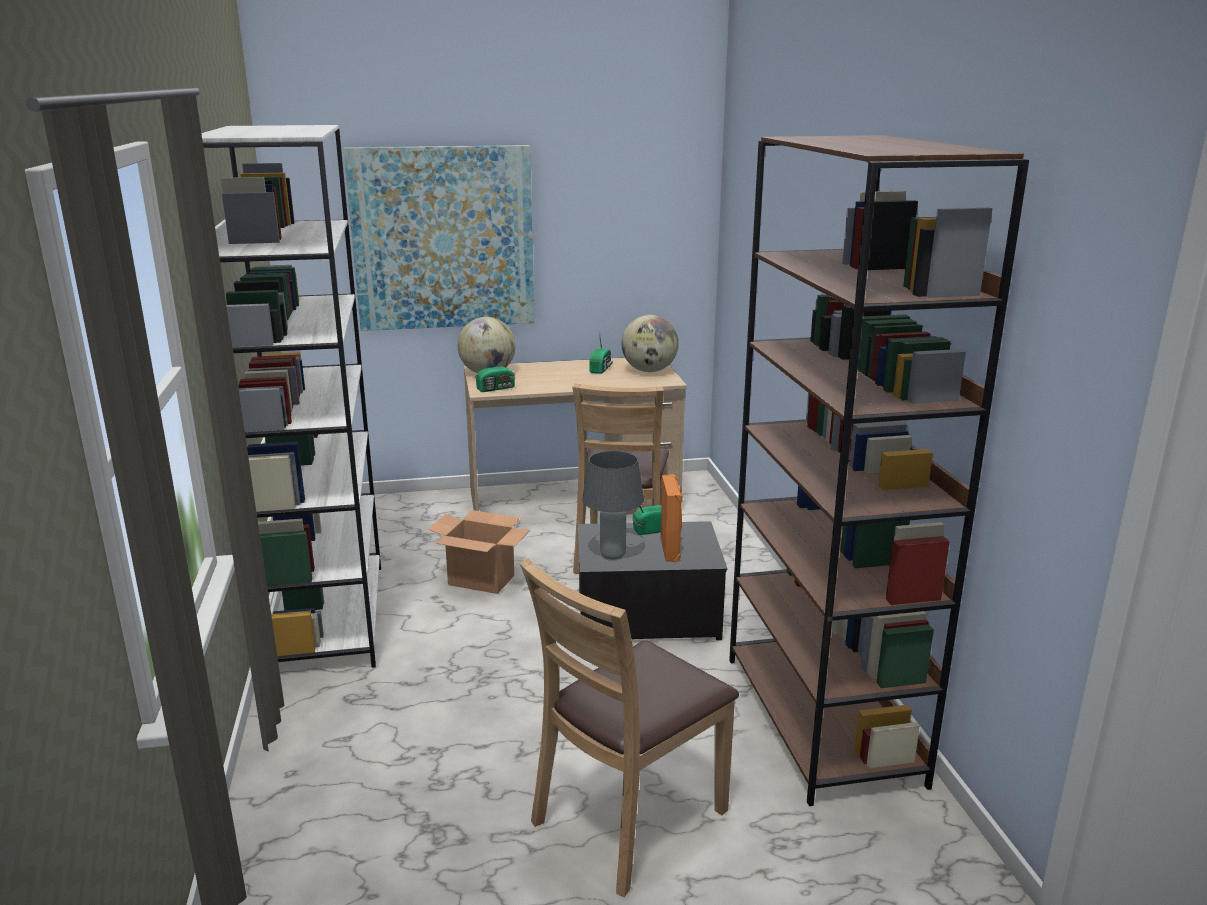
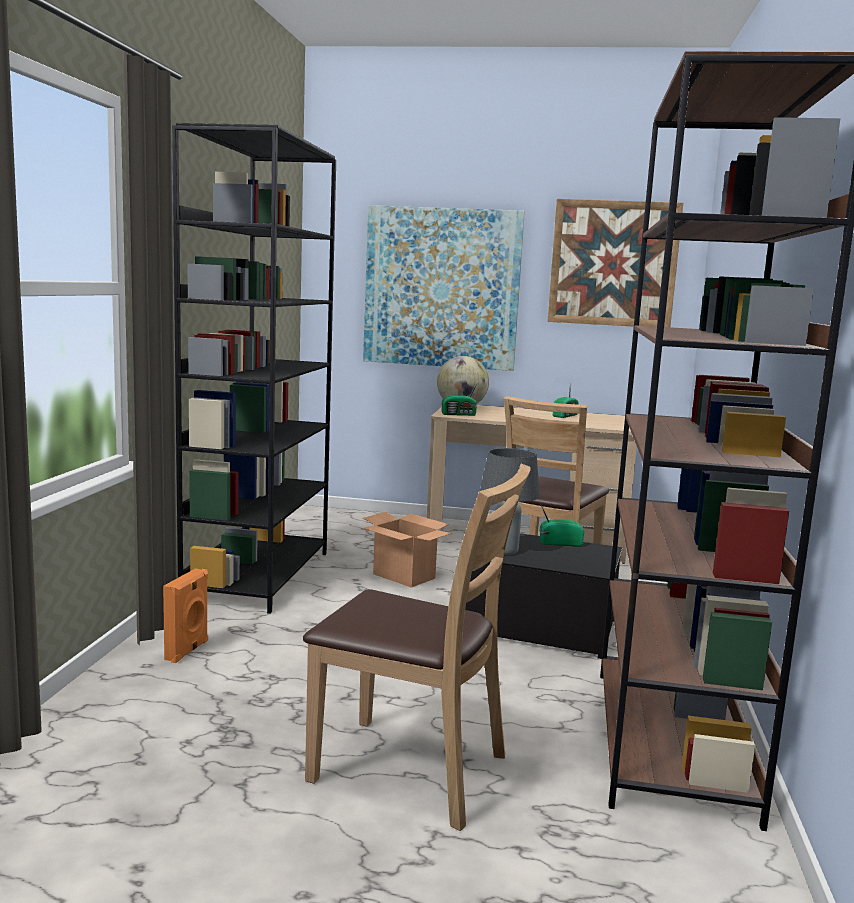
camera: 20 degrees right, 10 degrees down
(327, 617) = (258, 575): white bookcase -> black bookcase
(629, 198) = (613, 263): none -> picture
(629, 819) = (411, 770): brown chair -> brown chair turned 135 degrees counterclockwise
(649, 371) = (610, 421): globe -> none
(671, 550) = (565, 558): orange speaker -> orange speaker (188, 651)

